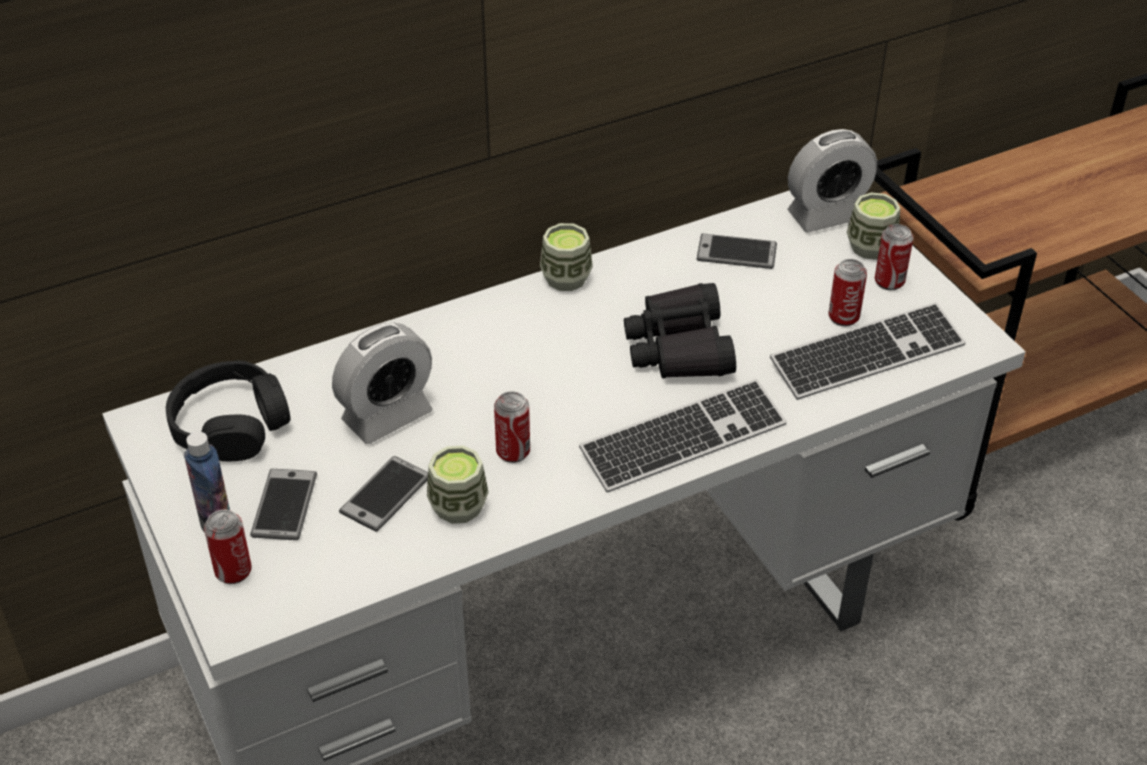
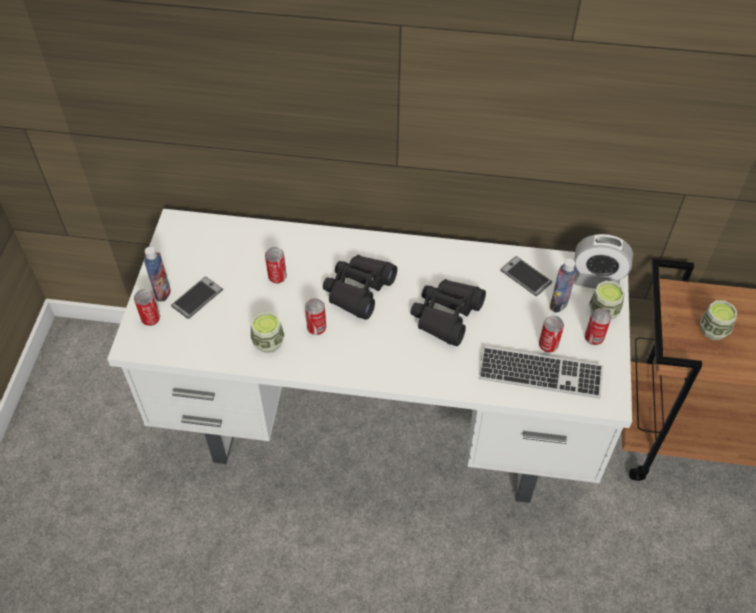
camera: 35 degrees right, 10 degrees up
(230, 425) = (208, 244): black headphones -> none
(385, 494) = (243, 317): phone -> none
(387, 416) = (277, 277): alarm clock -> can
(526, 375) = (358, 290): none -> black binoculars
(566, 278) = (424, 246): cup -> cup (713, 330)
(683, 439) = (402, 368): keyboard -> none
(808, 264) = (559, 303): none -> bottle

